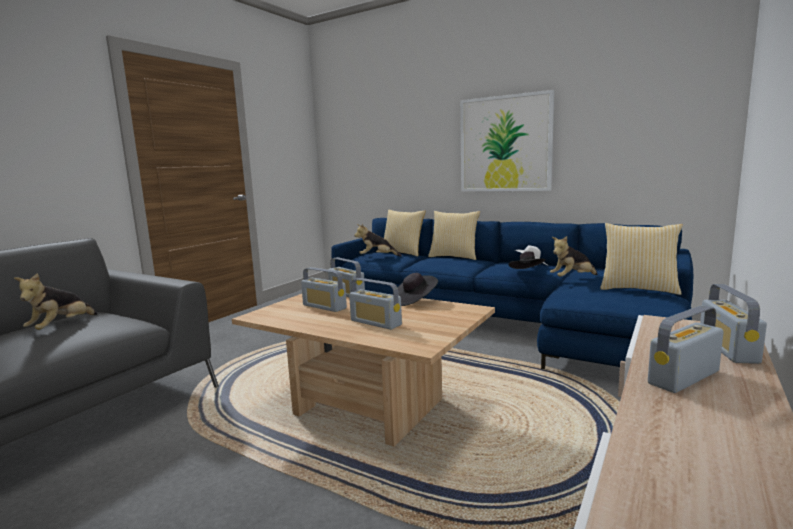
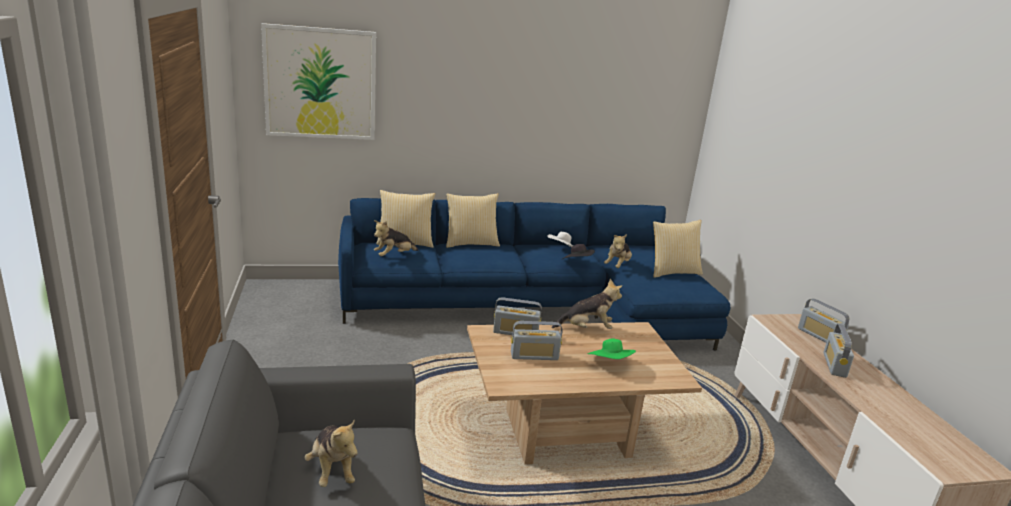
camera: 45 degrees left, 10 degrees up
(376, 323) = (610, 364): radio -> green hat
(415, 301) = (586, 329): black hat -> plush toy
(505, 144) = (515, 118): picture -> picture (320, 83)

